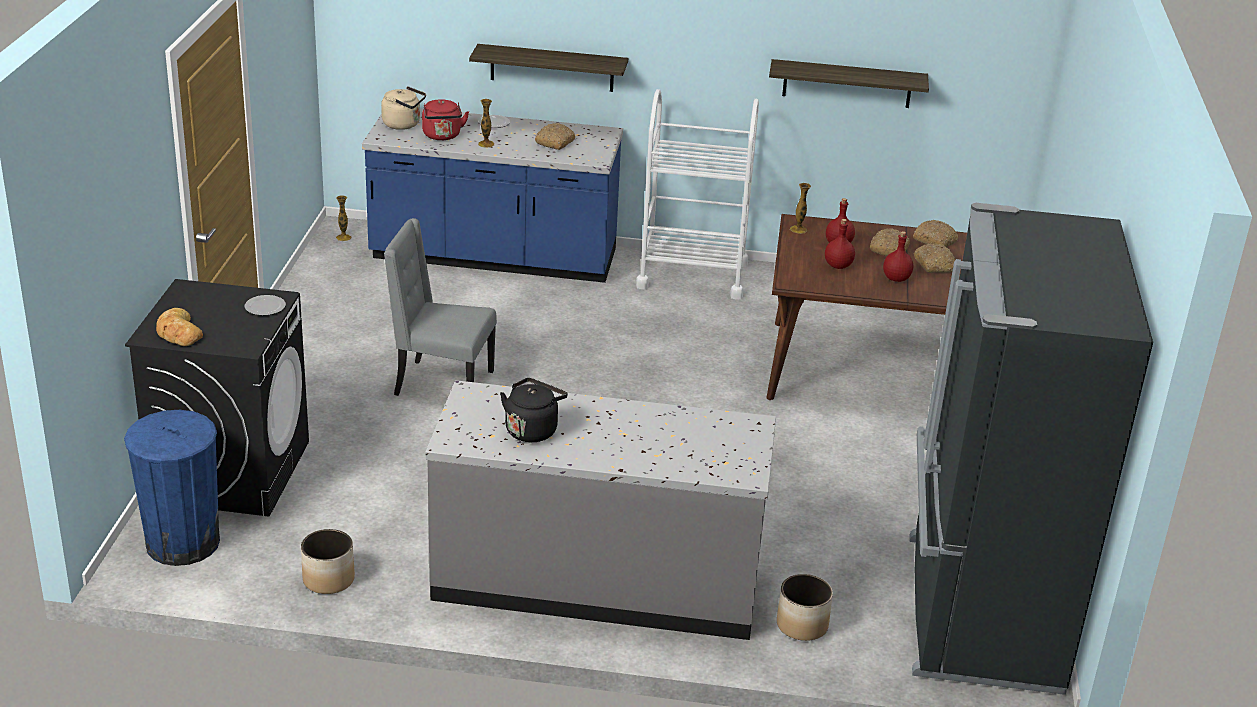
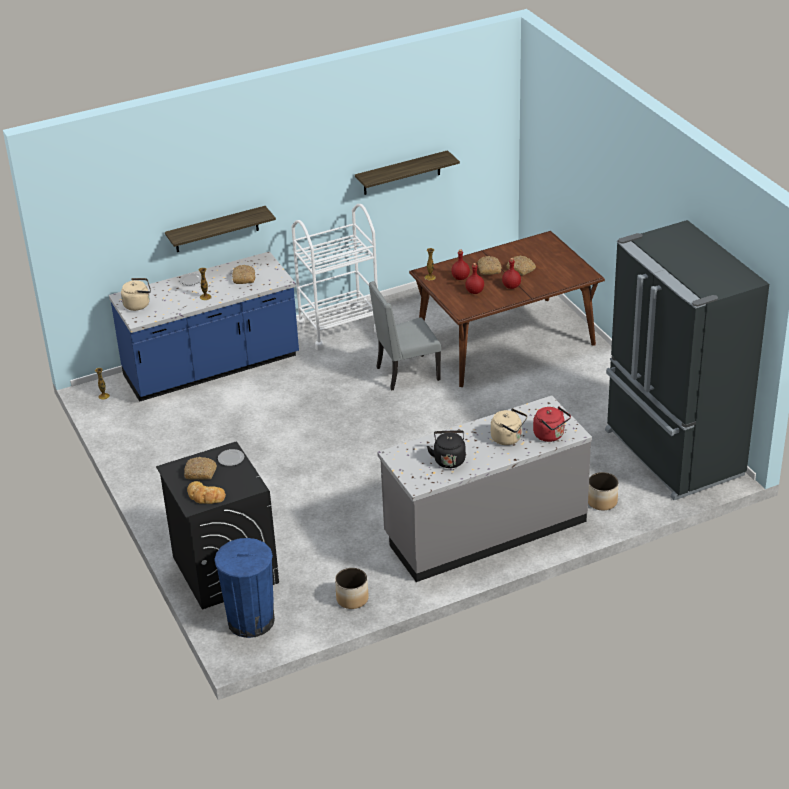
camera: 30 degrees left, 5 degrees up
(441, 384) = (278, 462): grey chair -> grey chair (406, 374)
(442, 136) = (172, 303): red kettle -> red kettle (550, 435)
(645, 441) = (508, 438): none -> beige kettle
(935, 241) = (506, 253): bread -> bread (201, 472)

